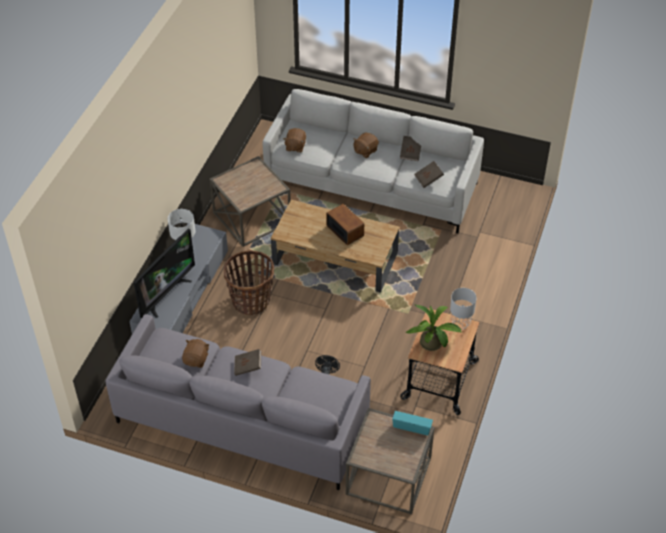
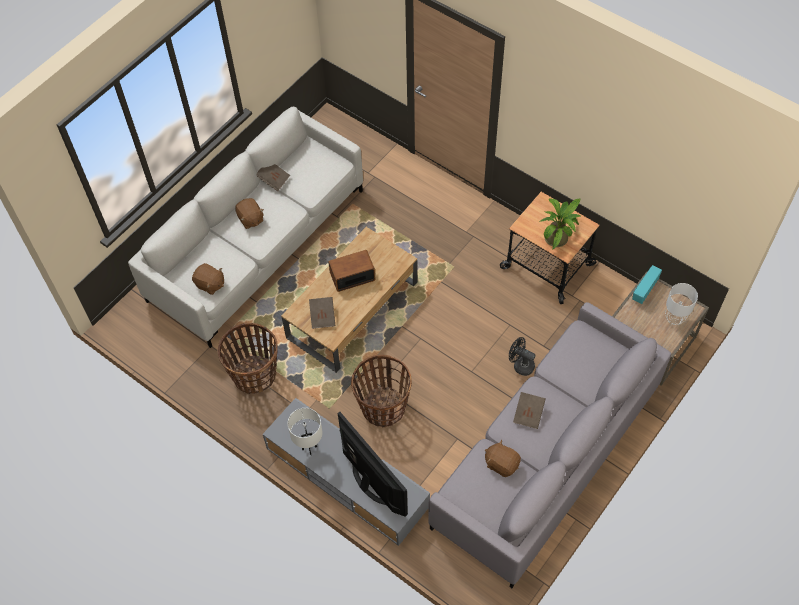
camera: 70 degrees left, 10 degrees up
(252, 217) = (254, 375): brown side table -> basket
(428, 179) = (320, 176): brown book -> brown book (322, 316)
(460, 324) = (540, 207): grey table lamp -> grey table lamp (673, 319)

